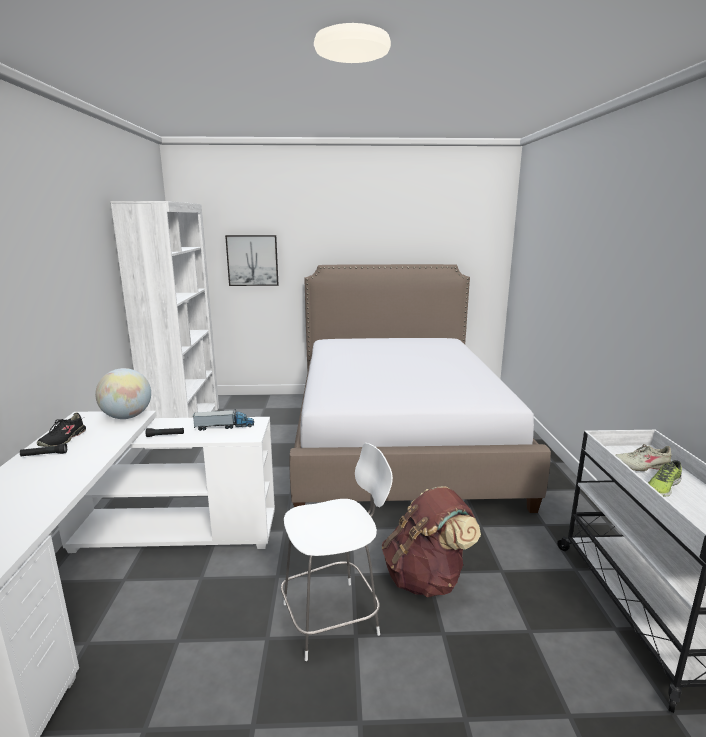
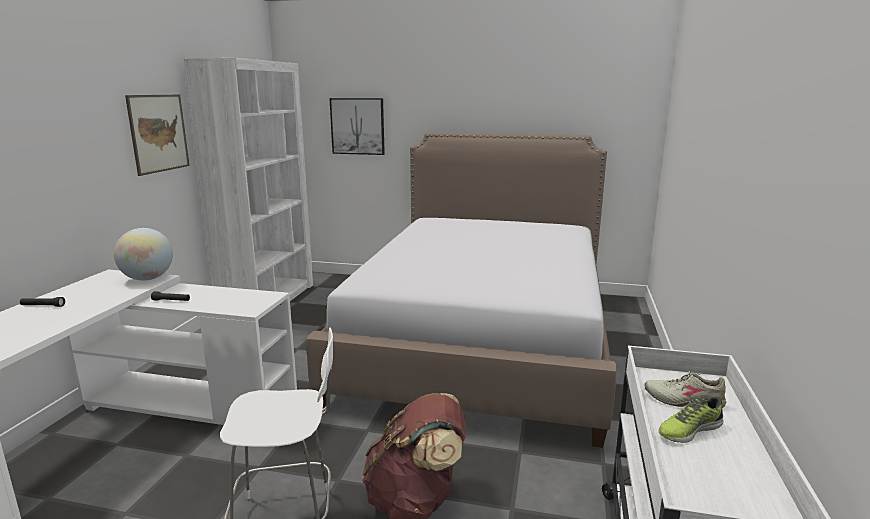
camera: 15 degrees right, 0 degrees up
(63, 439) = (73, 294): black shoe -> none
(97, 274) = (158, 133): none -> picture
(224, 427) = (234, 298): toy truck -> none

